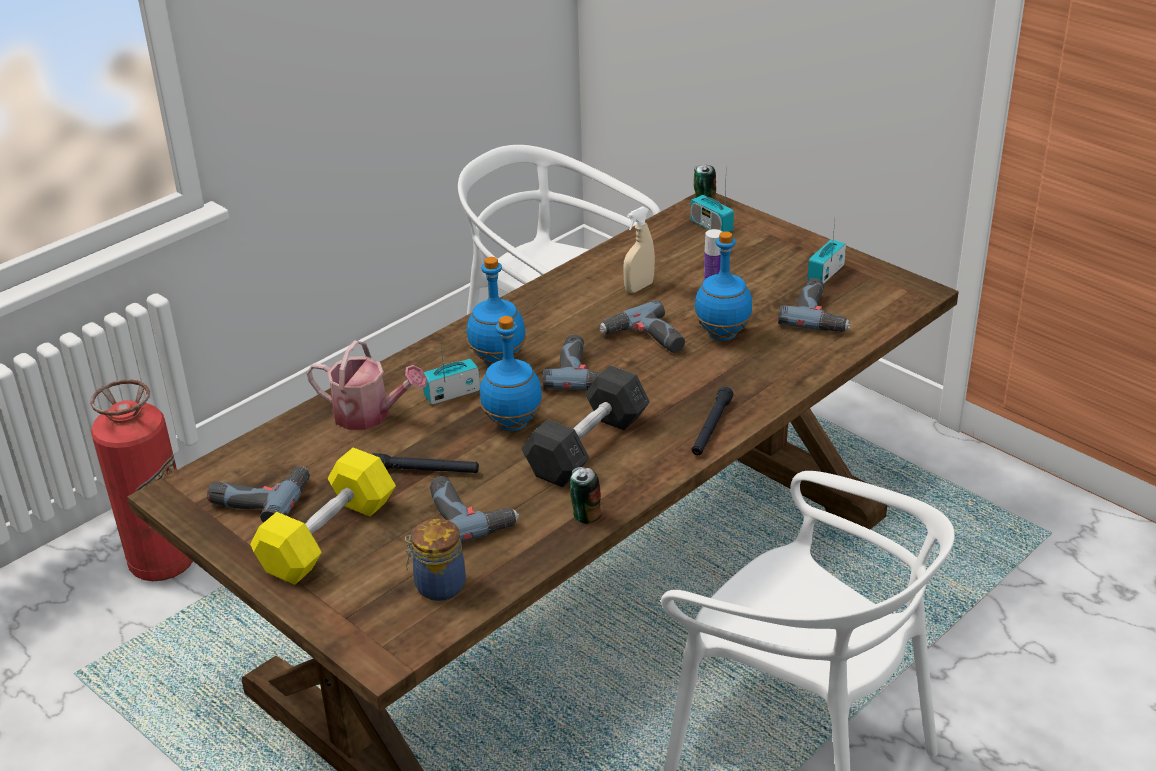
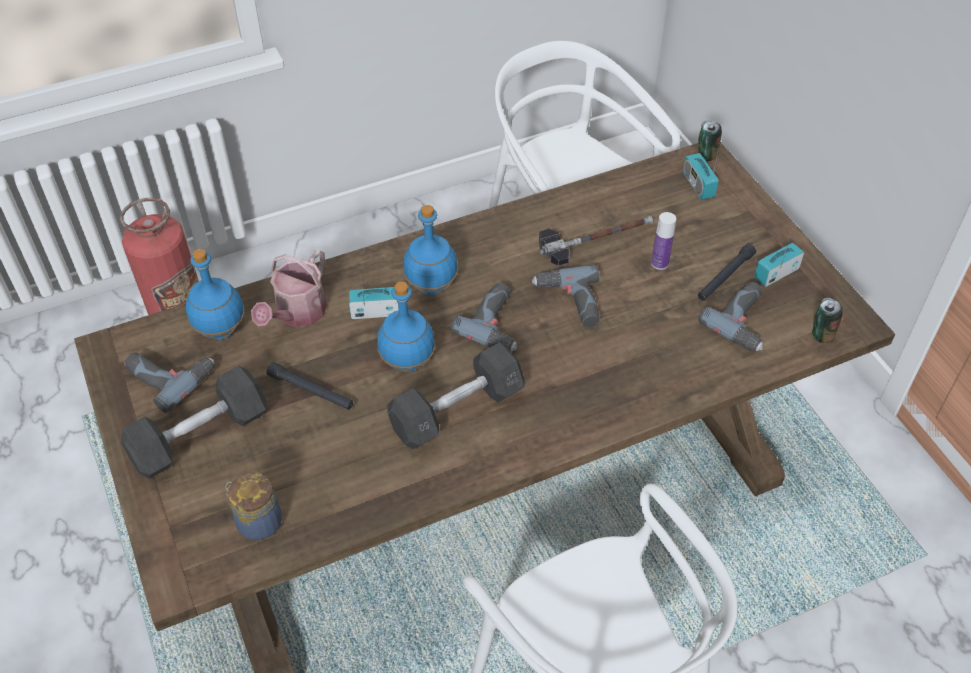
camera: 20 degrees right, 15 degrees up
(328, 537) = (200, 436): yellow dumbbell -> grey dumbbell
(369, 415) = (297, 314): watering can -> watering can turned 75 degrees clockwise
(468, 515) = (321, 453): power drill -> none
(585, 515) = (415, 488): can -> can (821, 334)
(639, 287) = (595, 239): beige spray bottle -> hammer
(711, 427) = (575, 425): black flashlight -> black flashlight (725, 277)
(722, 334) = (642, 317): blue bottle -> blue bottle (221, 330)

